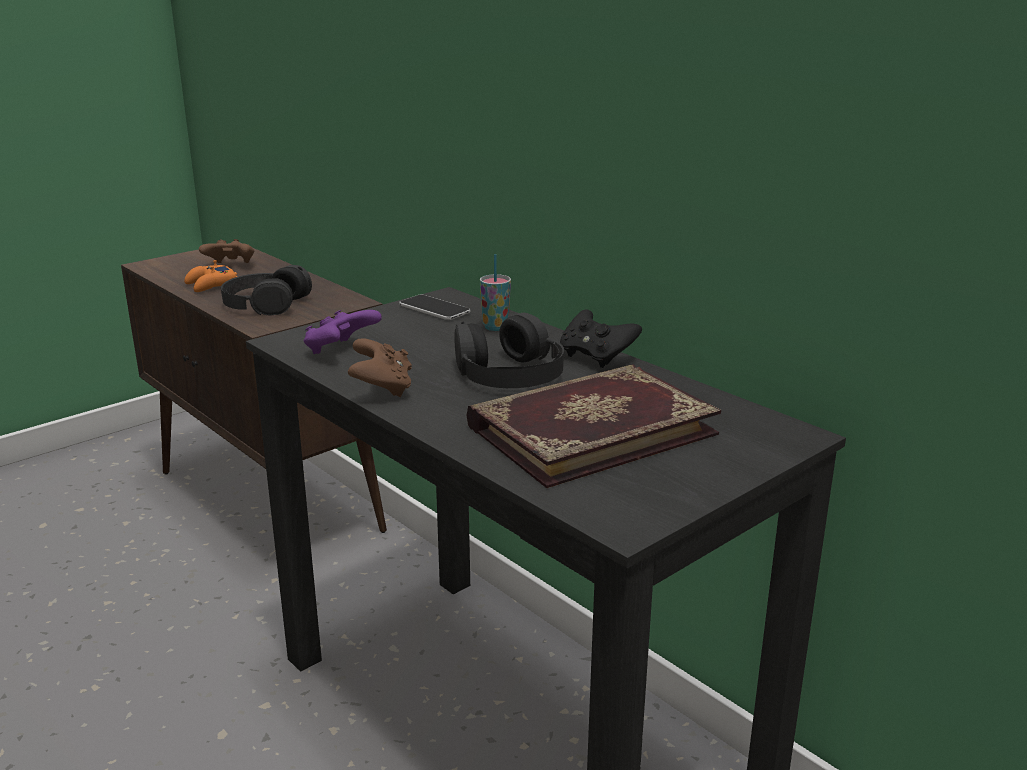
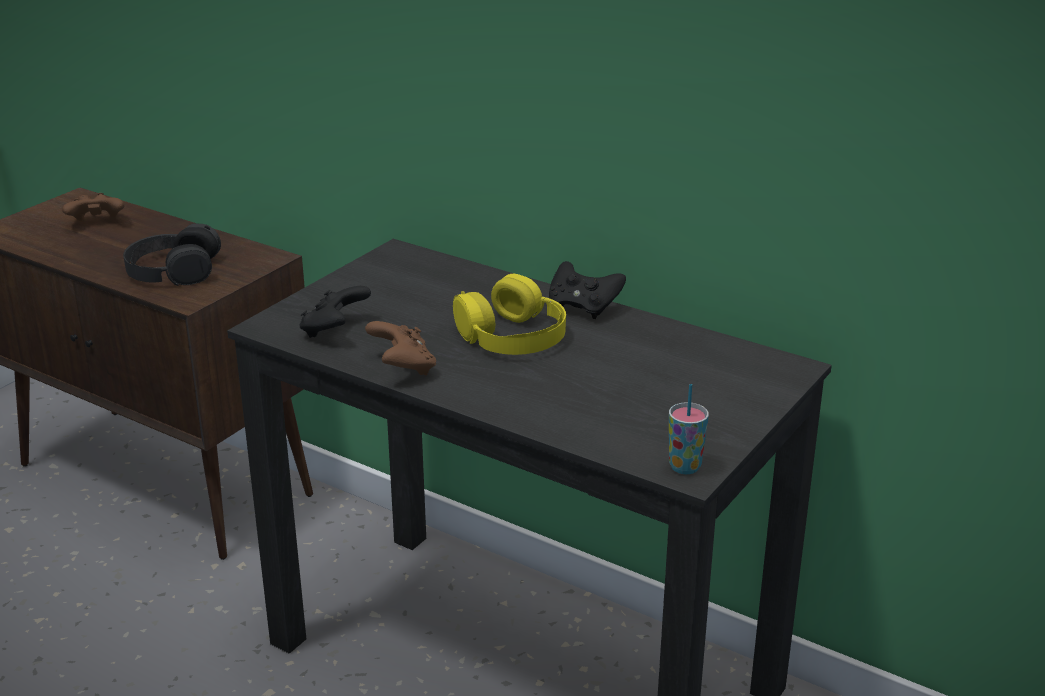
camera: 15 degrees left, 5 degrees up
(211, 284) = (92, 252): orange game controller -> none
(341, 350) = (334, 330): purple game controller -> black game controller
(434, 309) = (395, 269): phone -> none
(495, 327) = (469, 284): cup -> cup (685, 467)
(509, 372) = (512, 335): black headphones -> yellow headphones
(589, 429) = (616, 385): book -> none

